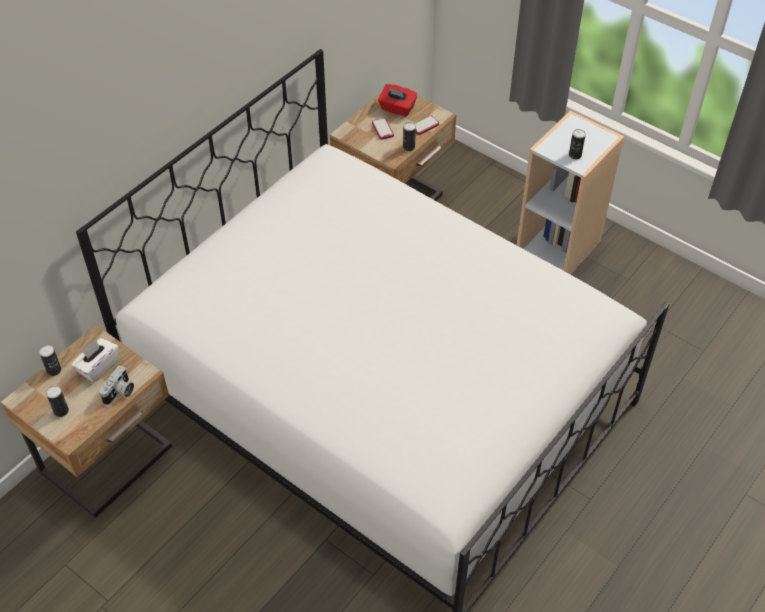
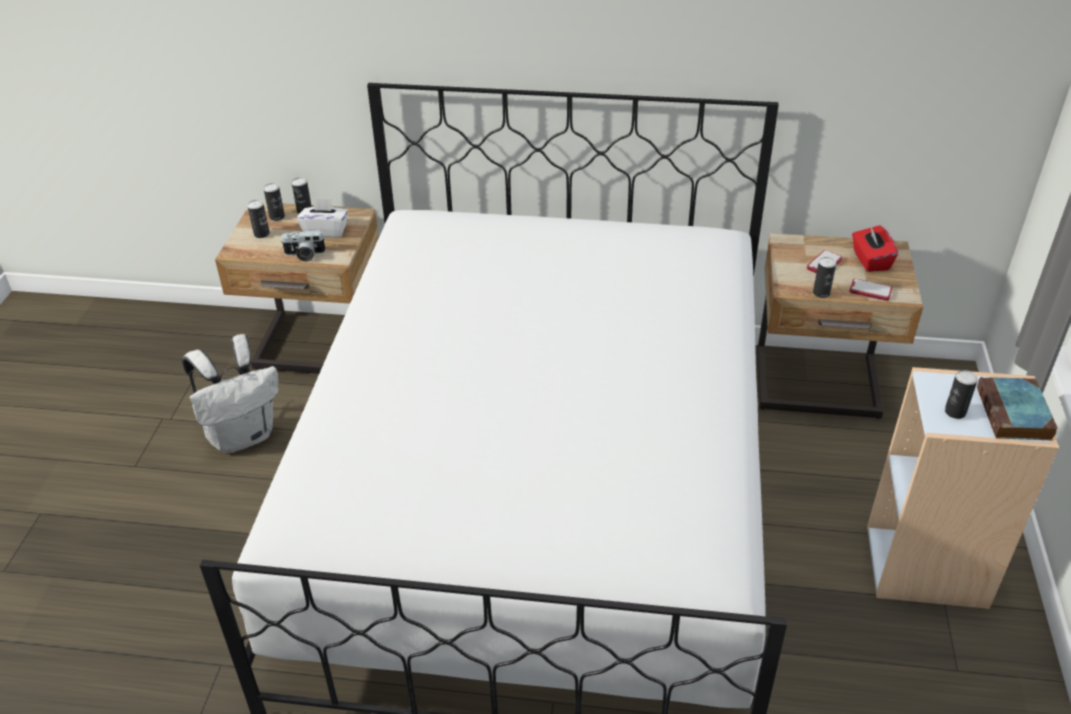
camera: 60 degrees right, 10 degrees down
(45, 392) = (277, 217): none -> can
(172, 552) = (243, 435): none -> white backpack
(592, 136) = (1014, 415): none -> book

